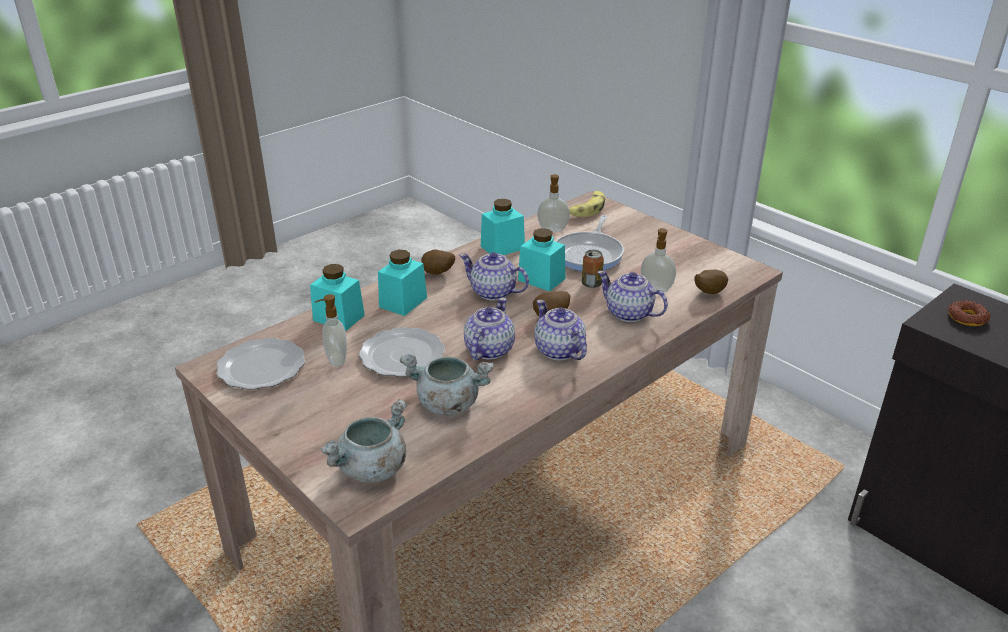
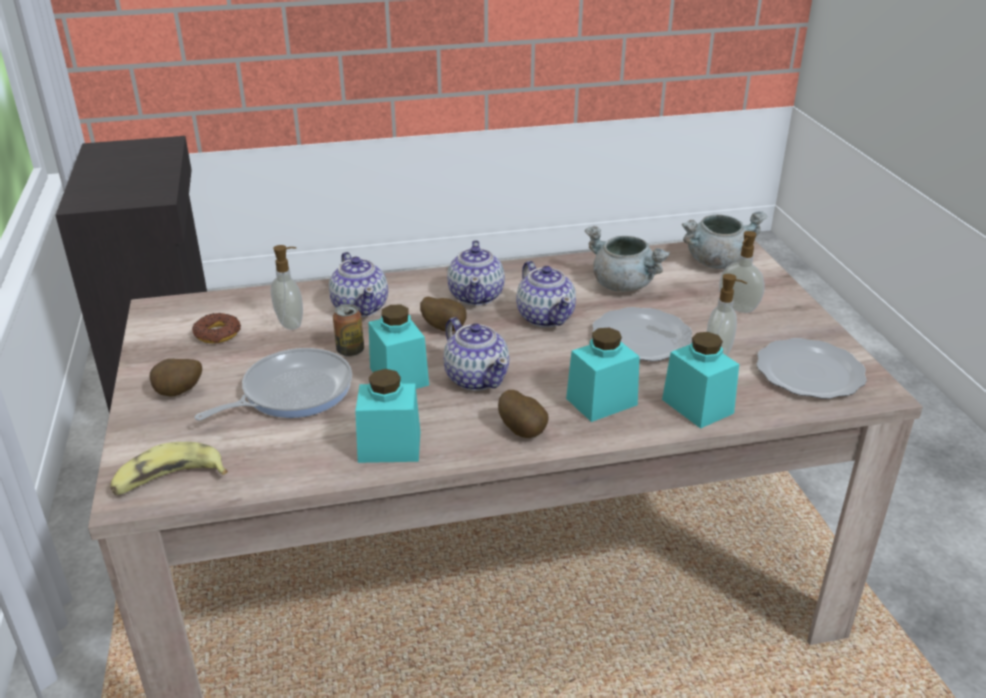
camera: 150 degrees left, 0 degrees up
(488, 350) = (545, 317): teapot -> teapot turned 75 degrees counterclockwise
(552, 229) = (277, 455): soap dispenser -> soap dispenser (737, 308)
(708, 292) = (248, 302): potato -> potato (179, 394)
(967, 318) = (121, 193): donut -> donut (217, 333)

